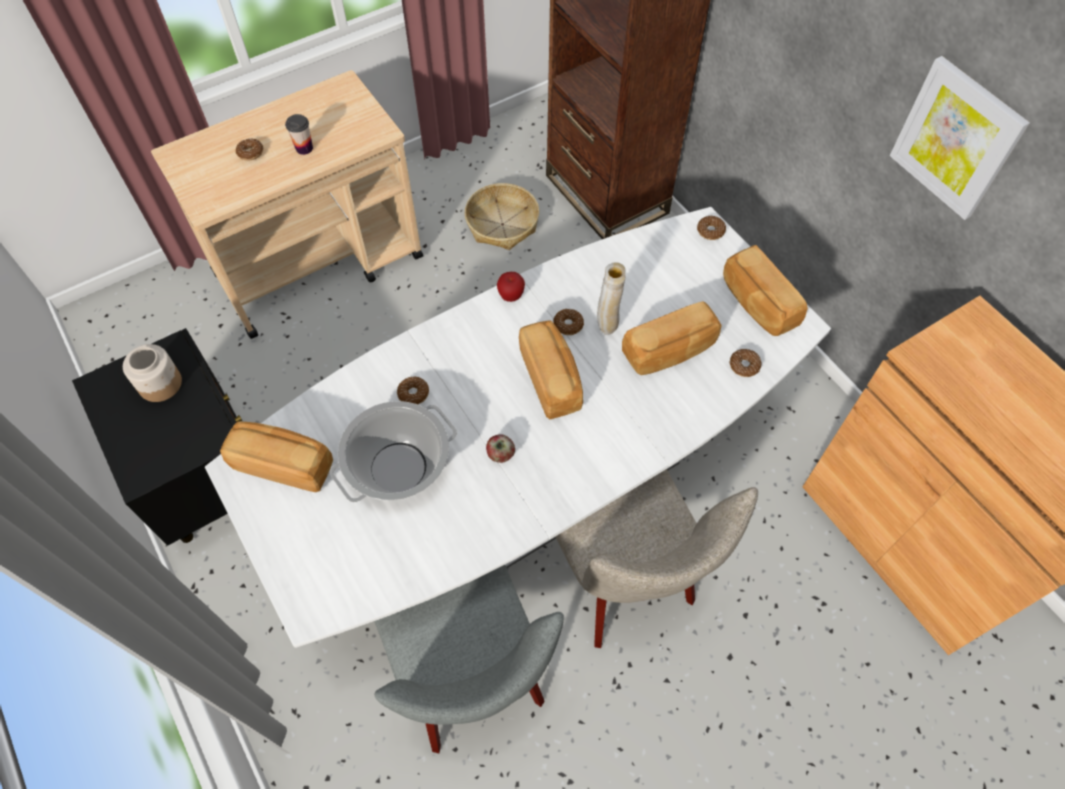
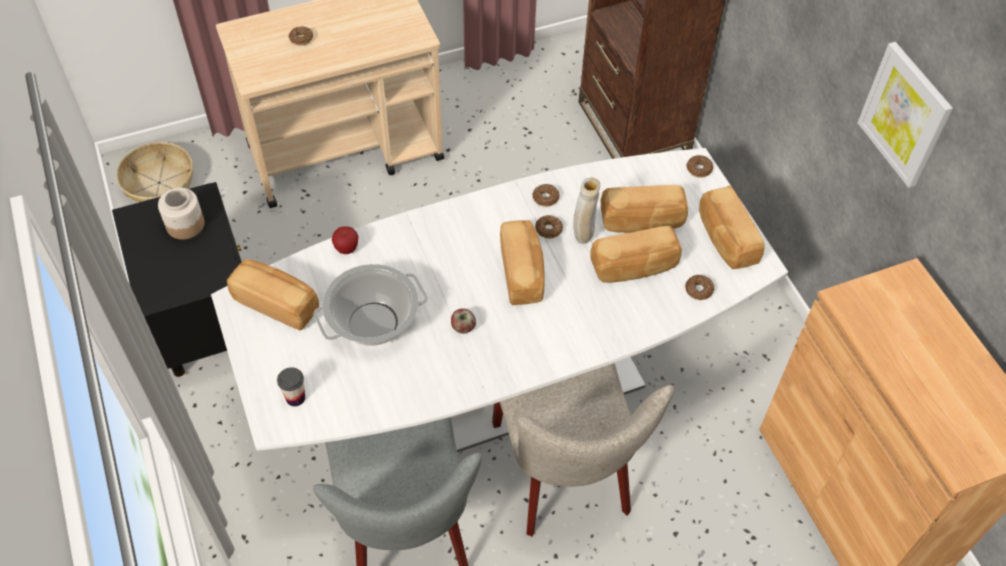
camera: 10 degrees right, 5 degrees down
(304, 148) = (349, 42): cup -> cup (295, 398)
(413, 393) = (399, 265): donut -> donut (545, 198)
(502, 224) = (525, 141): basket -> basket (159, 183)
(511, 296) = (503, 197): apple -> apple (346, 249)
(665, 298) = (642, 221): none -> bread

